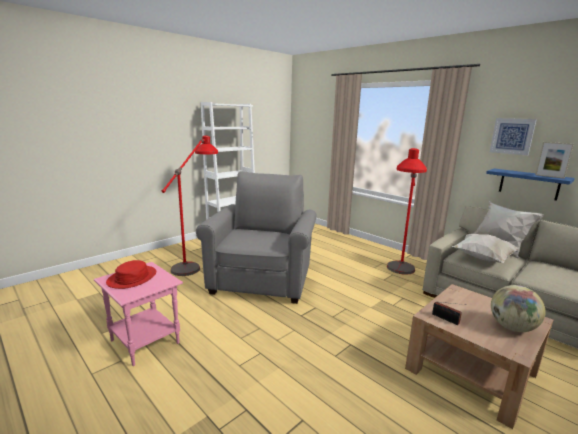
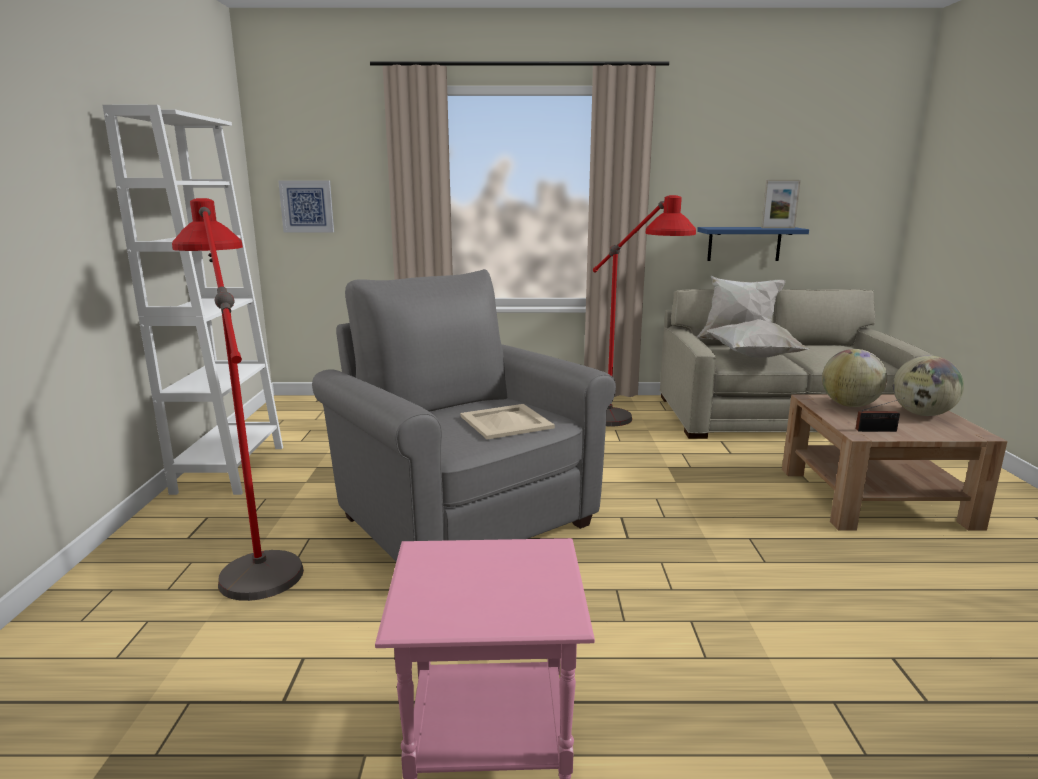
camera: 45 degrees left, 0 degrees up
(132, 278) = (464, 586): red hat -> none
(265, 242) = (506, 421): none -> beige tray
(472, 302) = (849, 405): none -> globe
(512, 136) = (716, 176): picture -> picture (307, 206)

